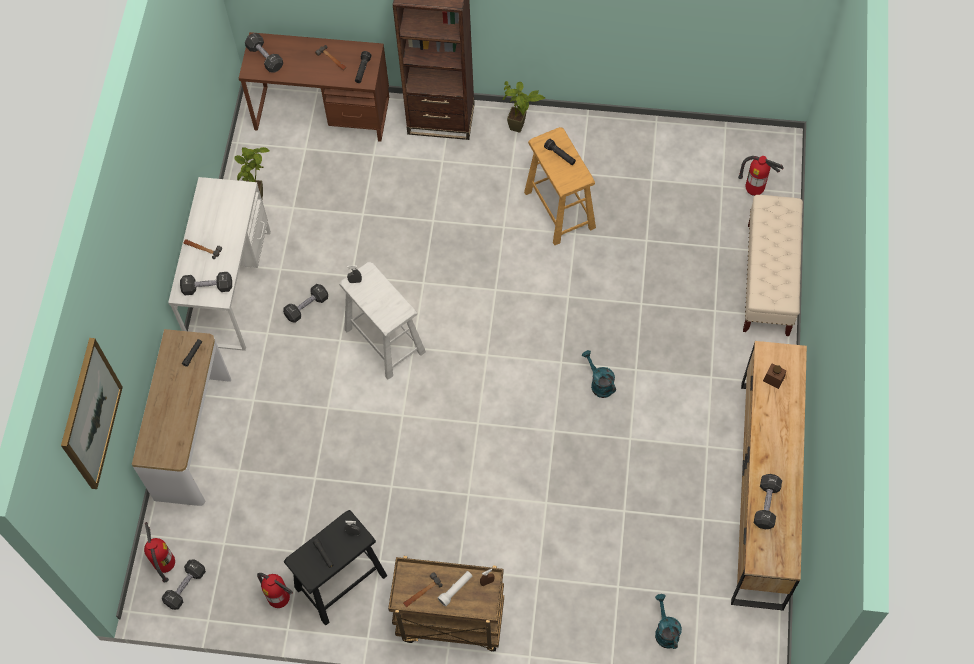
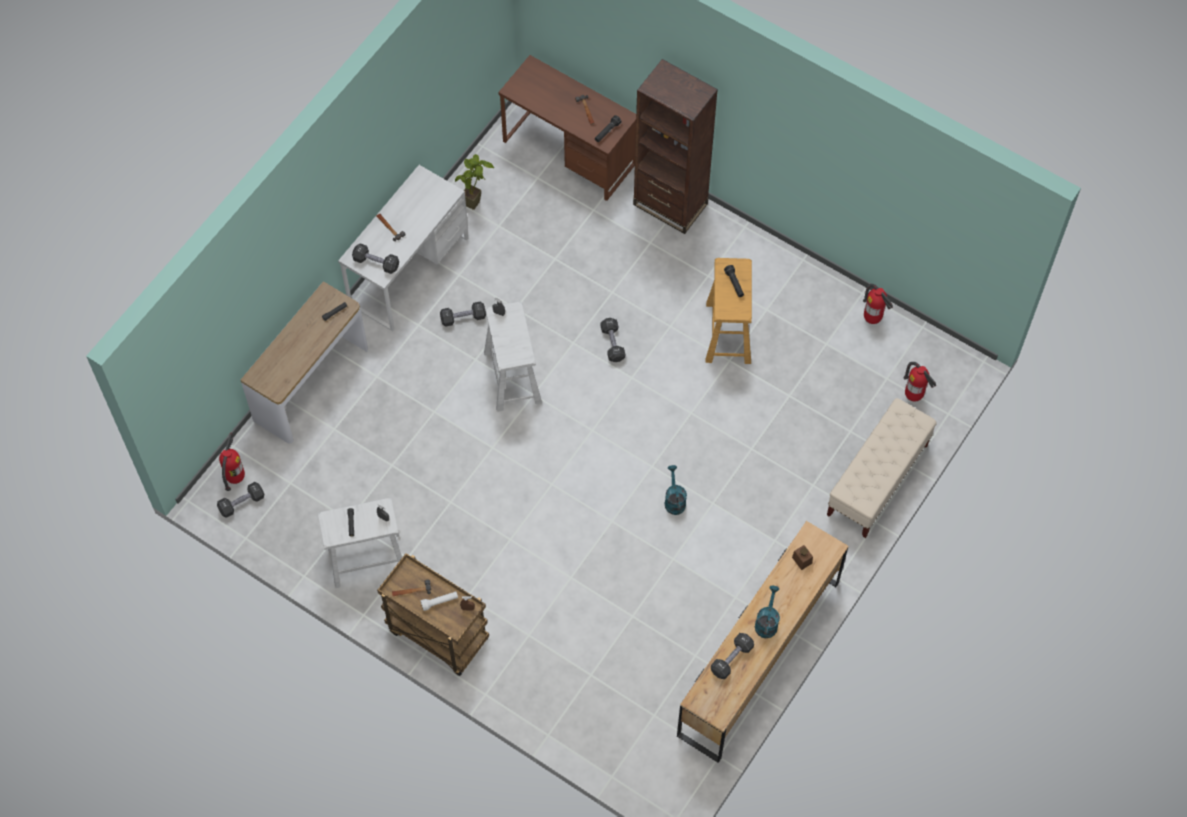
camera: 25 degrees right, 0 degrees up
(90, 414) = (215, 321): picture -> none
(265, 58) = (530, 84): black dumbbell -> black dumbbell (612, 344)
(280, 599) = (311, 550): fire extinguisher -> fire extinguisher (872, 319)
(341, 581) = (367, 559): black stool -> white stool
(521, 130) = (736, 246): potted plant -> none
(665, 630) = (609, 729): turquoise watering can -> turquoise watering can (767, 622)

